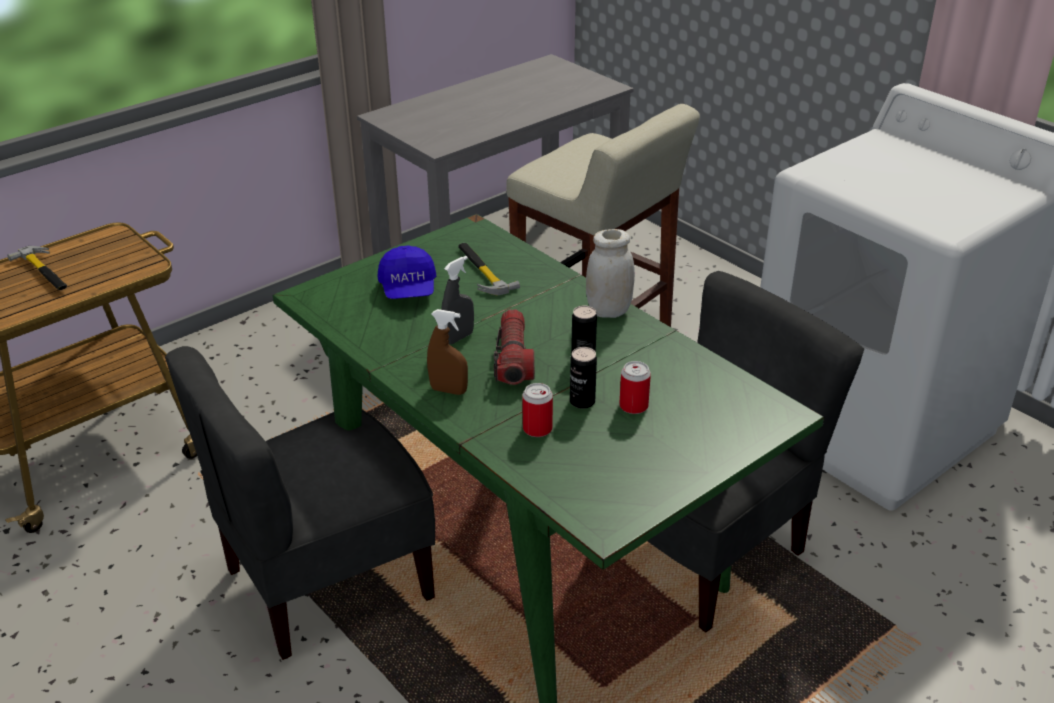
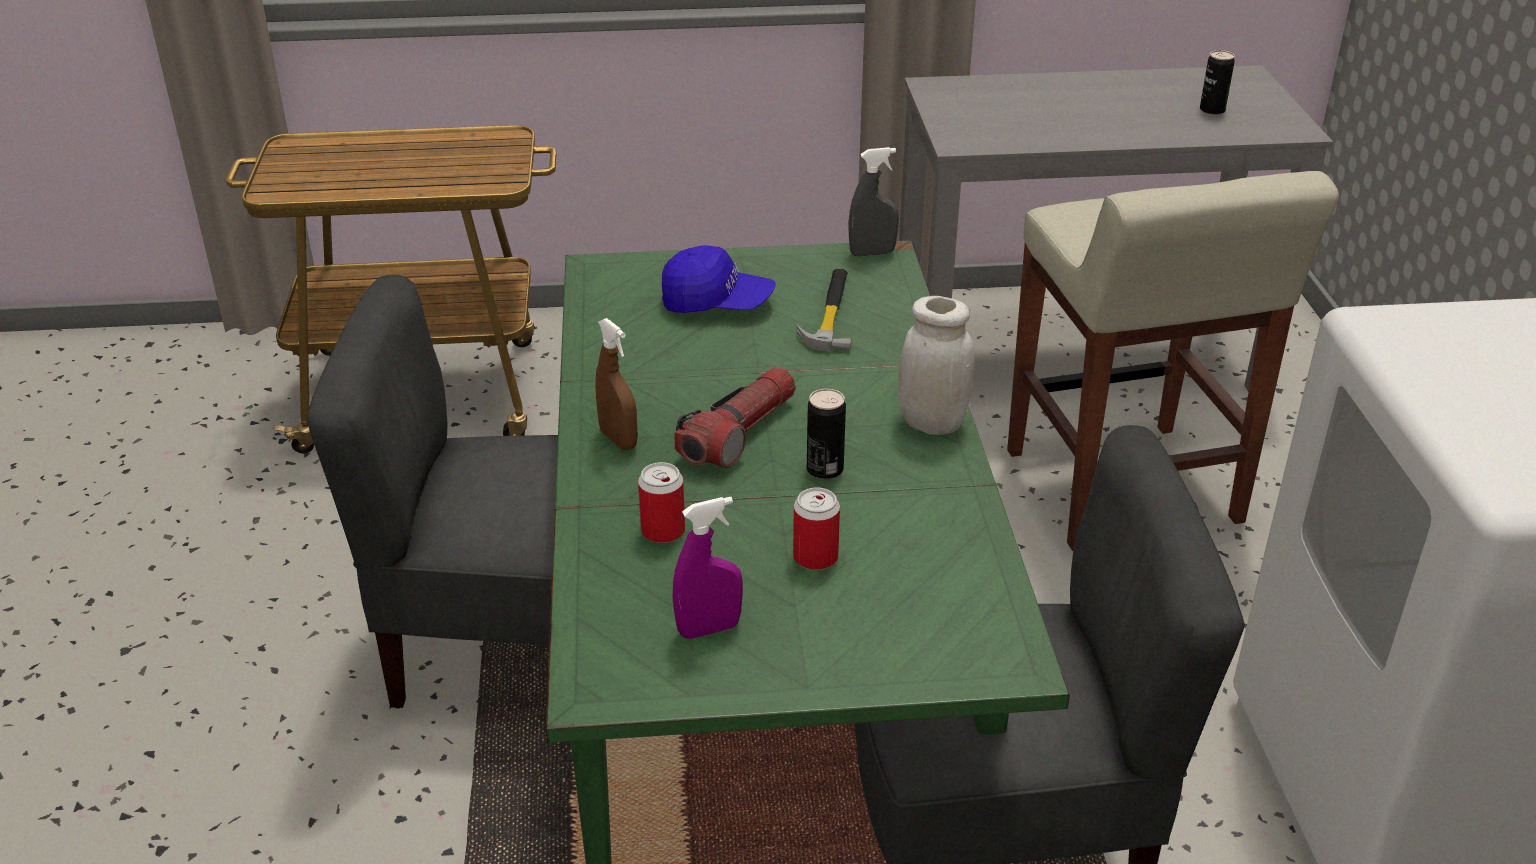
camera: 35 degrees right, 0 degrees up
(44, 271) = (400, 155): hammer -> none
(408, 289) = (717, 303): blue cap -> blue cap turned 105 degrees counterclockwise
(458, 337) = (705, 382): grey spray bottle -> grey spray bottle (872, 253)
(582, 402) = (757, 522): can -> can (1212, 110)
(625, 468) = (709, 629): none -> purple spray bottle

